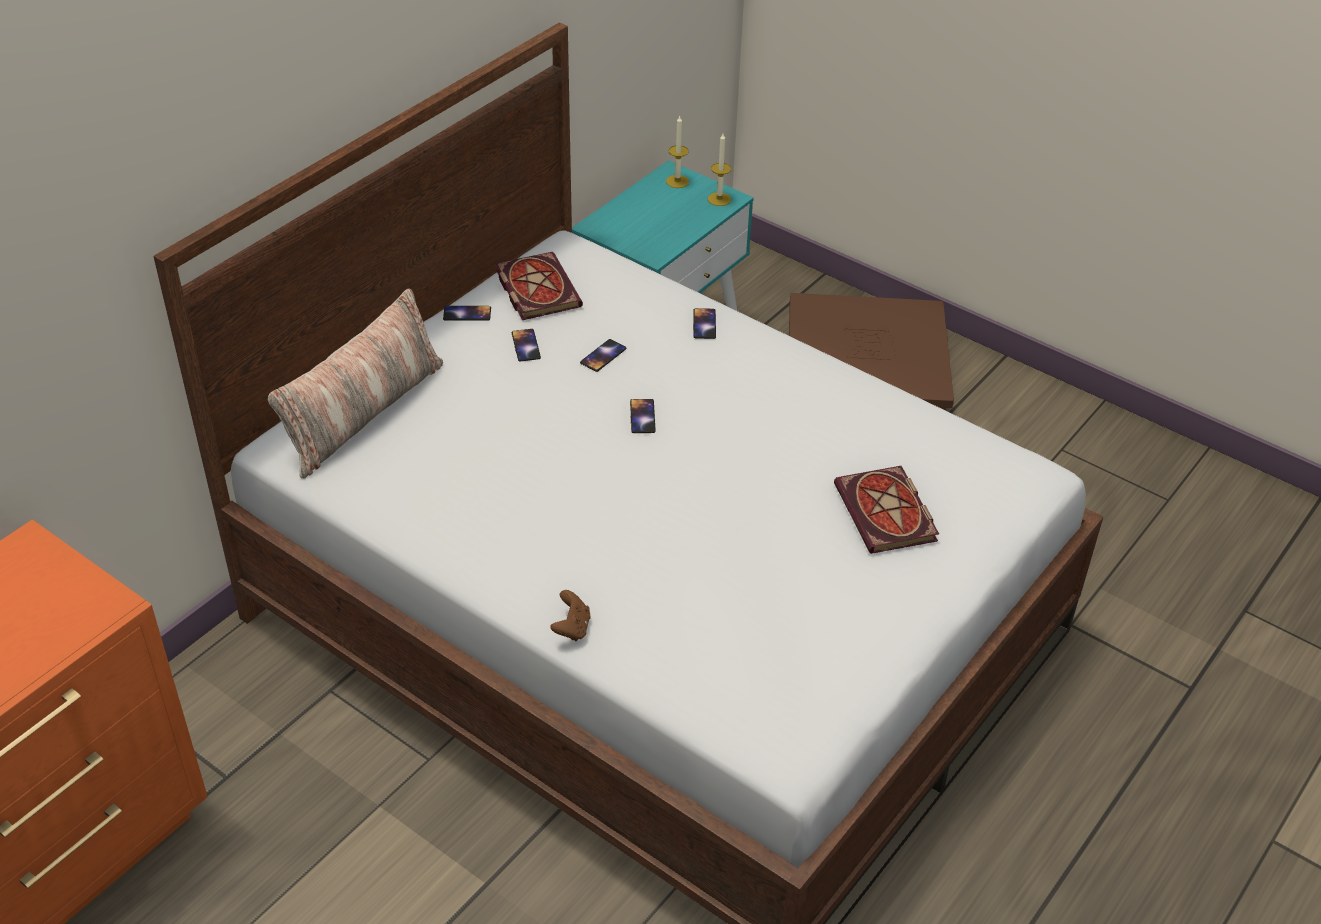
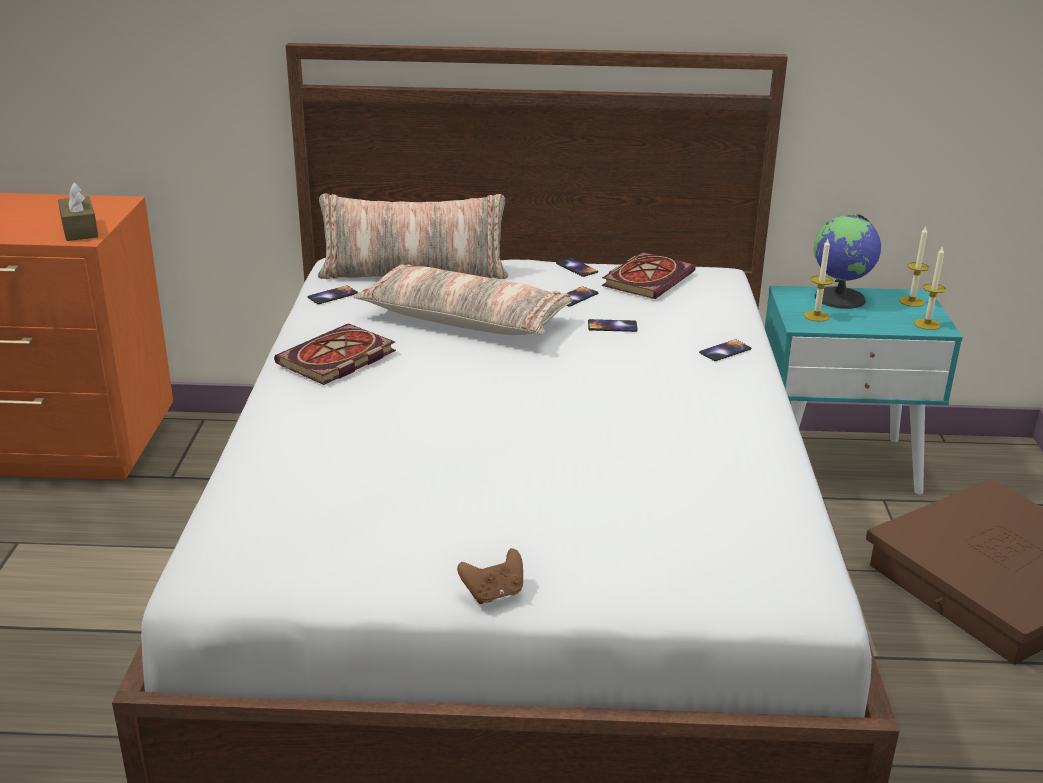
camera: 55 degrees right, 15 degrees down
(84, 602) = (79, 229): none -> brown tissue box
(499, 429) = (464, 319): none -> pillow
(572, 628) = (269, 420): brown game controller -> brown game controller (493, 593)
(634, 209) = (840, 298): none -> globe
(642, 416) = (564, 364): phone -> phone (332, 295)
(649, 239) = (816, 316): none -> candle
(888, 515) = (609, 522): book -> book (336, 359)

